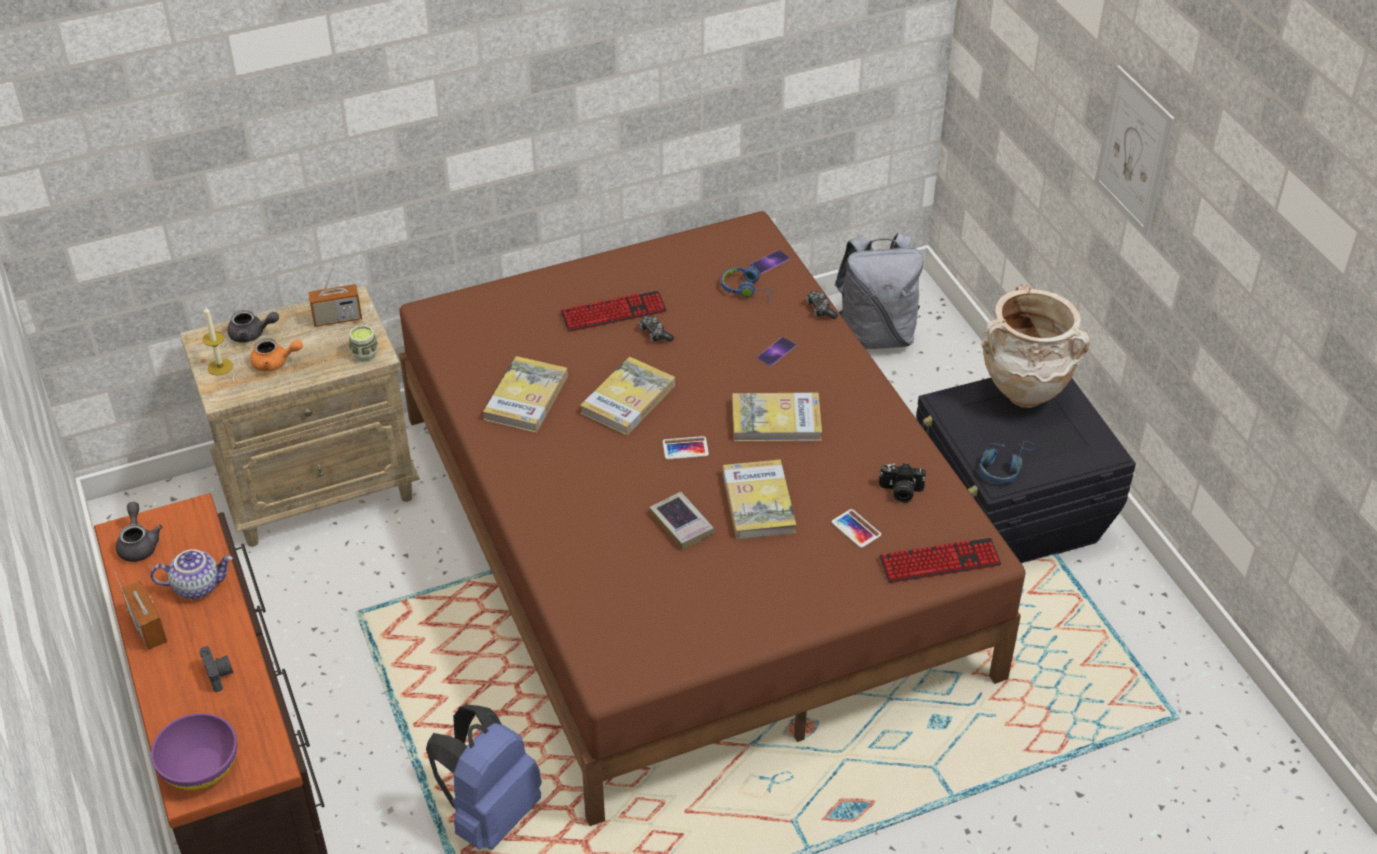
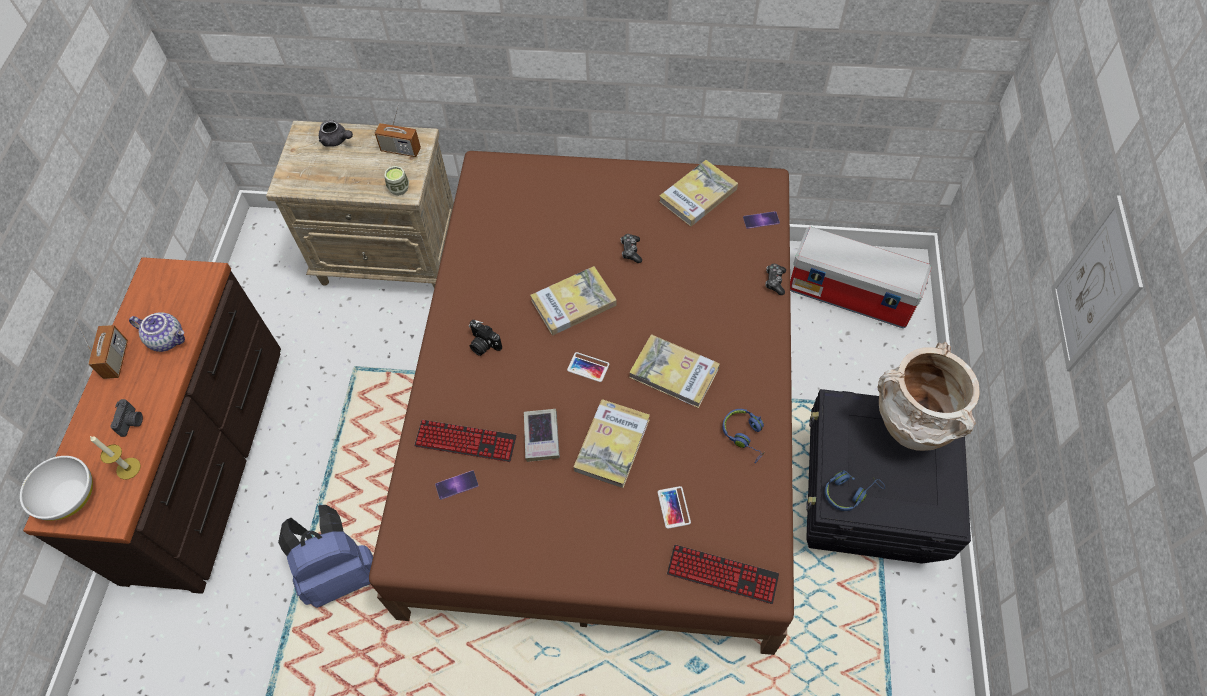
camera: 30 degrees right, 15 degrees up
(139, 544) = (156, 286): grey teapot -> none
(200, 767) = (69, 496): purple bowl -> white bowl
(220, 367) = (299, 159): candle -> candle (128, 468)
(275, 363) = (336, 171): orange teapot -> none
(526, 398) = (501, 269): book -> book (698, 195)
(613, 313) = (611, 219): keyboard -> keyboard (465, 441)
(747, 289) = (727, 238): blue headphones -> blue headphones (745, 436)
(776, 352) = (714, 307): phone -> phone (456, 485)
(875, 336) = (852, 294): grey backpack -> storage box
(900, 492) = (732, 488): camera -> camera (483, 344)

